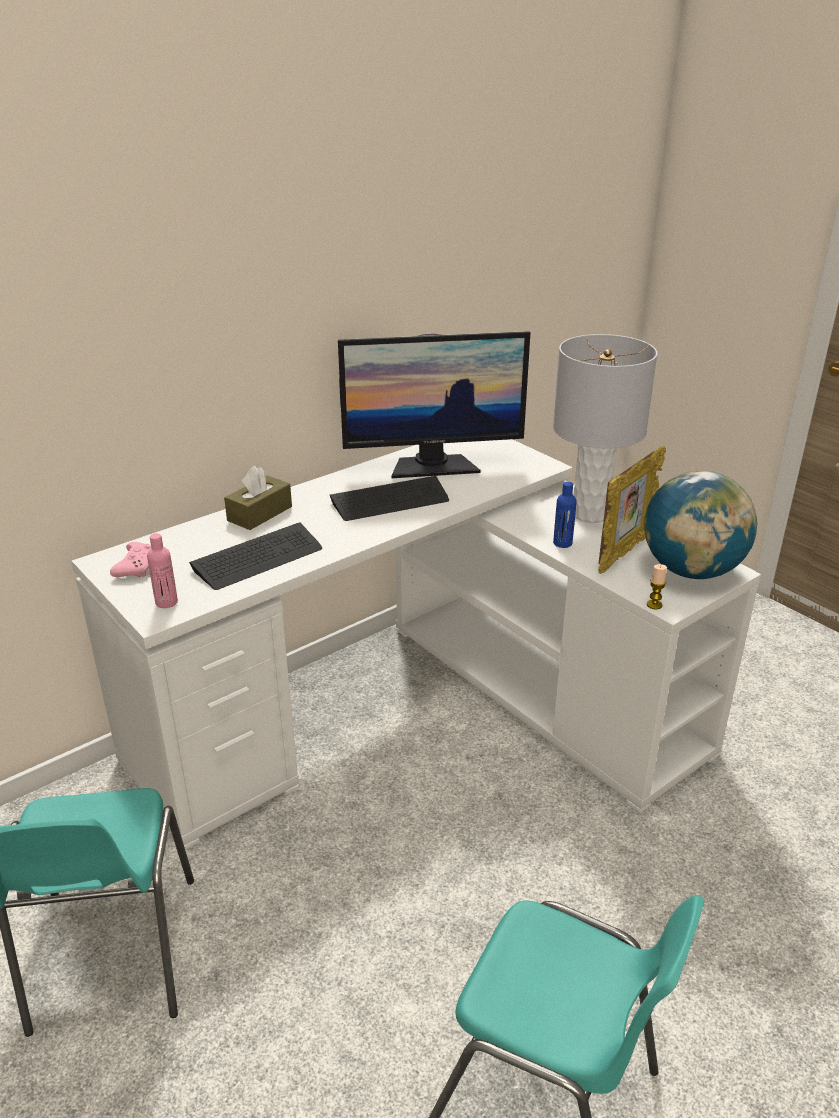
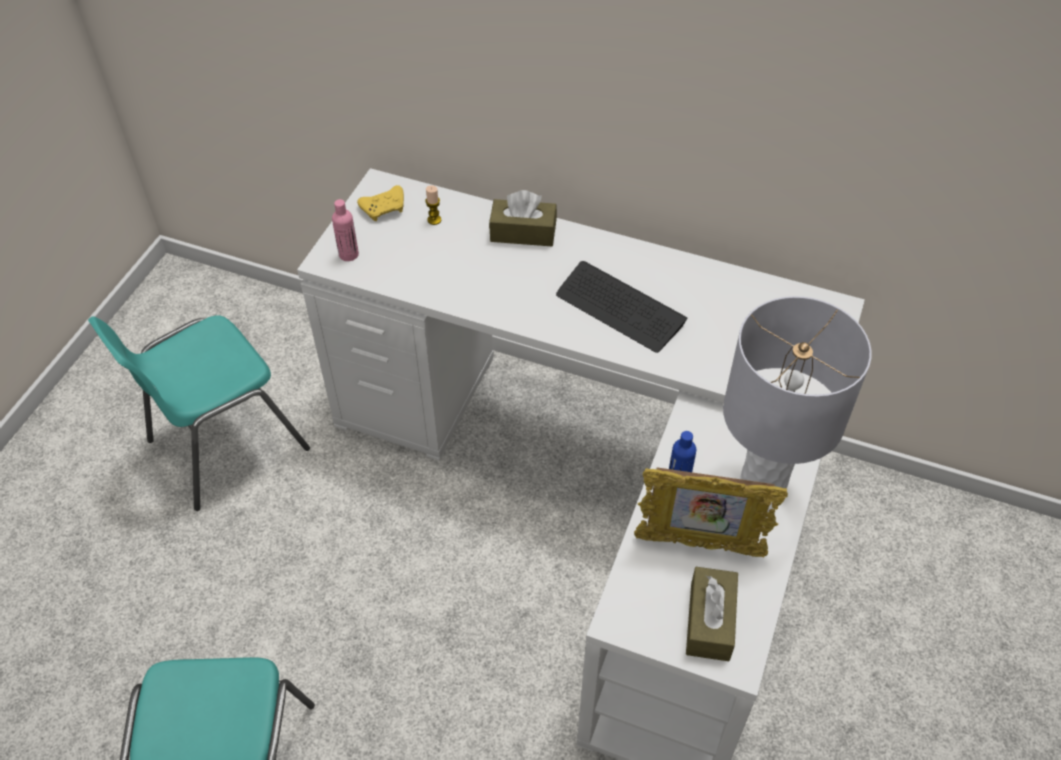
camera: 60 degrees right, 20 degrees up
(136, 567) = (385, 208): pink game controller -> yellow game controller
(258, 558) = (449, 272): keyboard -> none
(432, 465) = (723, 306): monitor -> none
(654, 605) = (612, 606): candle -> candle (434, 220)
(691, 570) = (709, 621): globe -> brown tissue box

